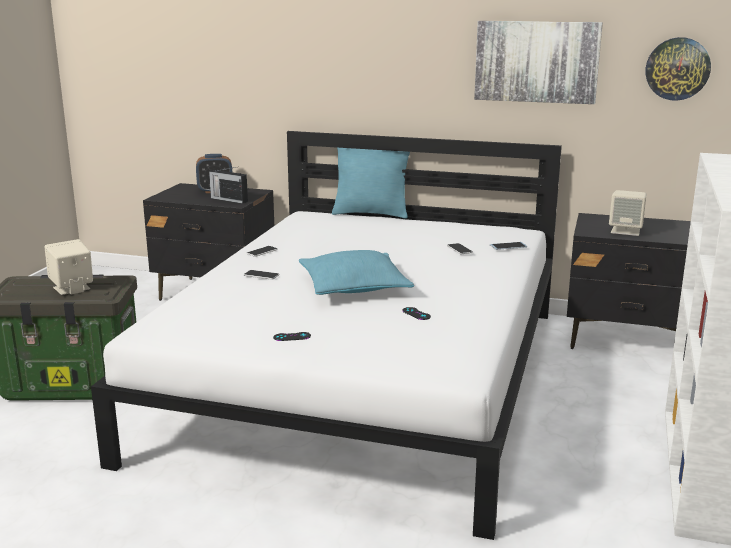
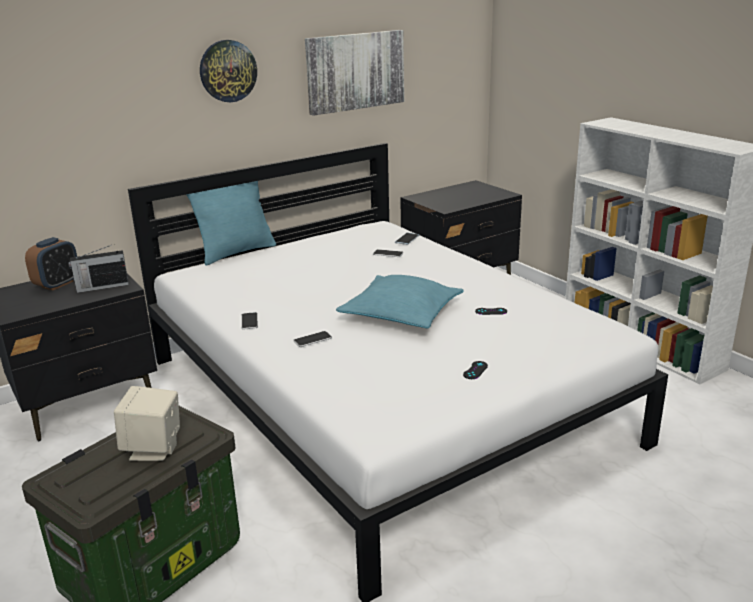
camera: 50 degrees left, 5 degrees up
(626, 231) = (461, 200): beige speaker -> none
(677, 68) = (450, 62): wall clock -> wall clock (228, 71)

